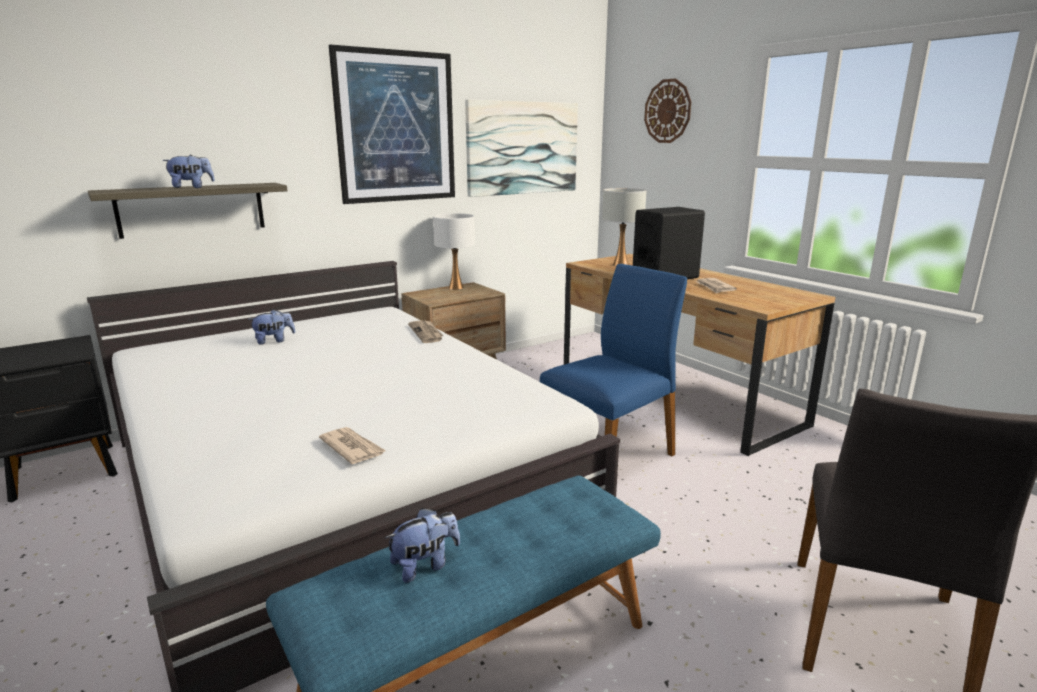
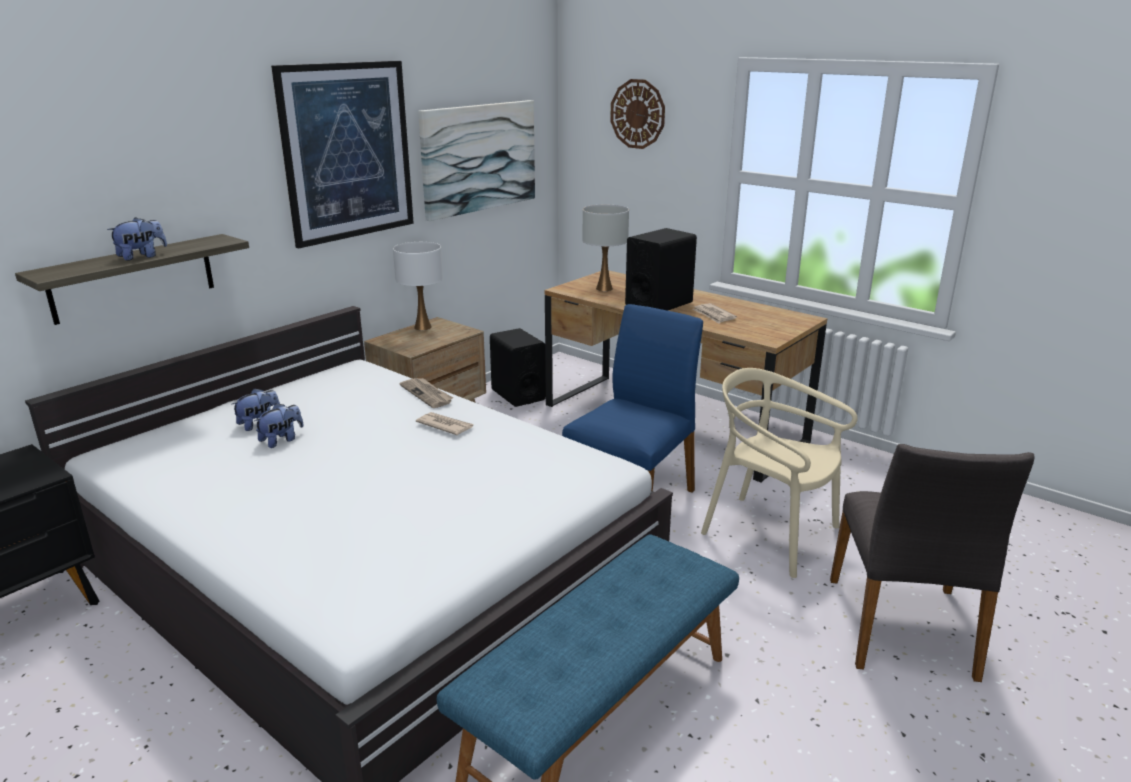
camera: 15 degrees left, 5 degrees up
(352, 448) = (448, 542): newspaper -> newspaper (445, 425)
(425, 565) = (565, 641): plush toy -> plush toy (281, 440)
(542, 359) = (518, 394): none -> black speaker
(742, 505) = (770, 534): none -> beige chair

